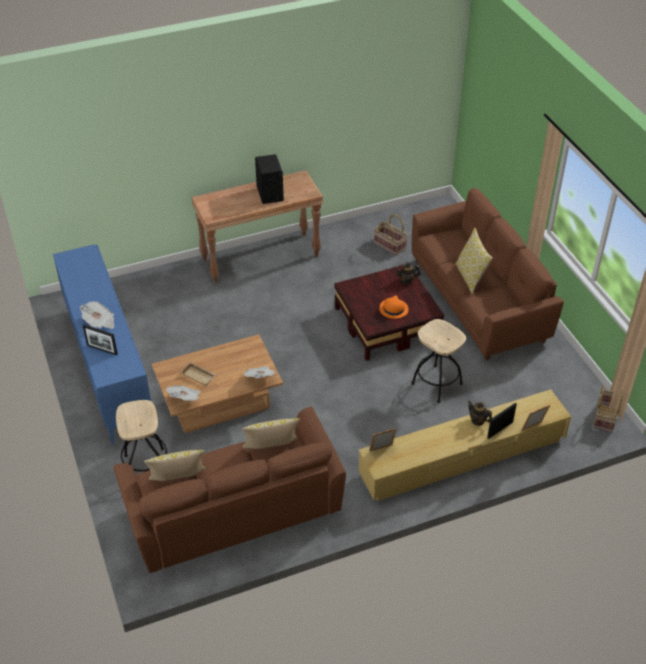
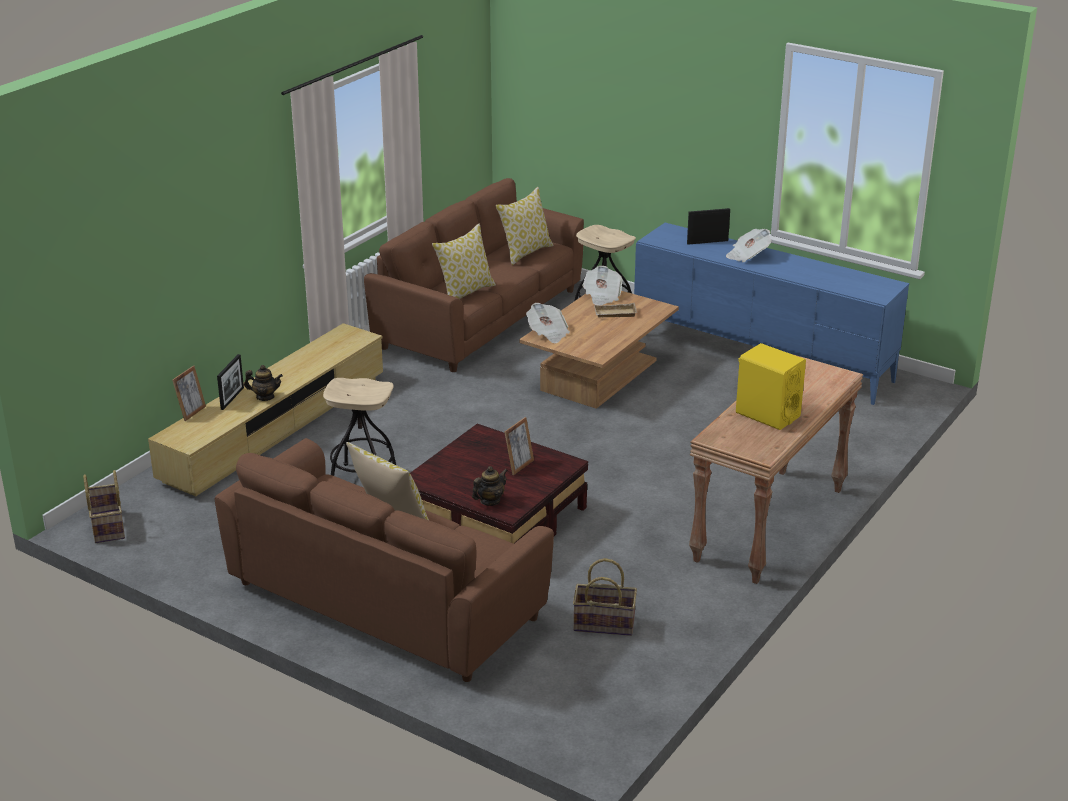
camera: 145 degrees right, 15 degrees down
(270, 194) = (767, 415): black speaker -> yellow speaker
(382, 450) = (356, 342): picture frame -> picture frame (519, 466)
(393, 309) = (474, 462): orange hat -> none

